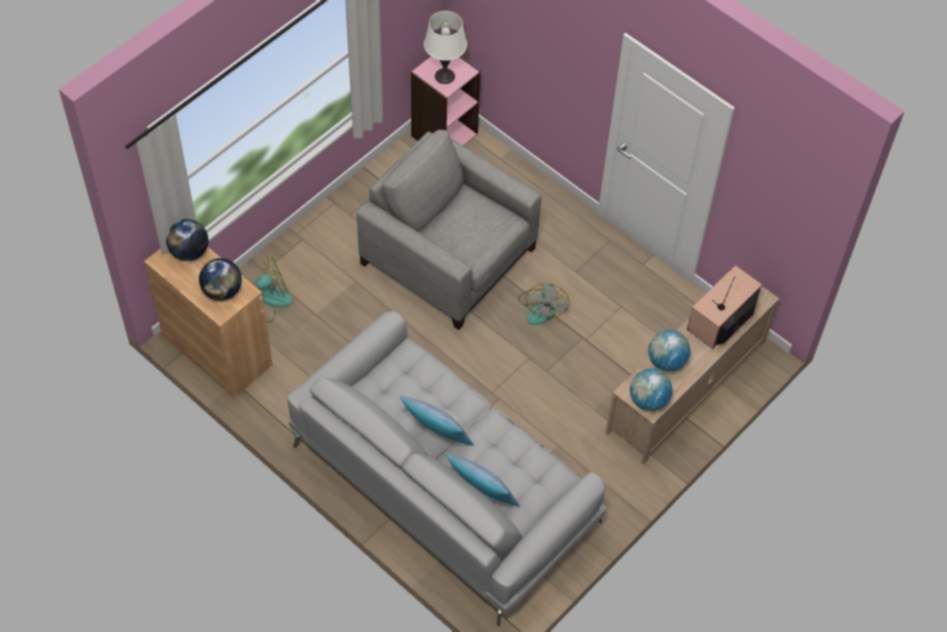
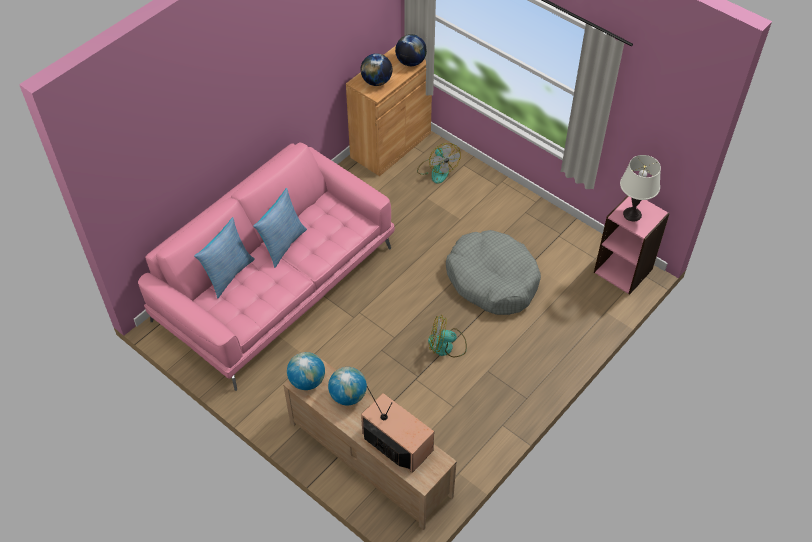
camera: 90 degrees right, 5 degrees down
(443, 482) = (276, 283): grey sofa -> pink sofa
(450, 256) = (492, 280): grey armchair -> grey dog bed

